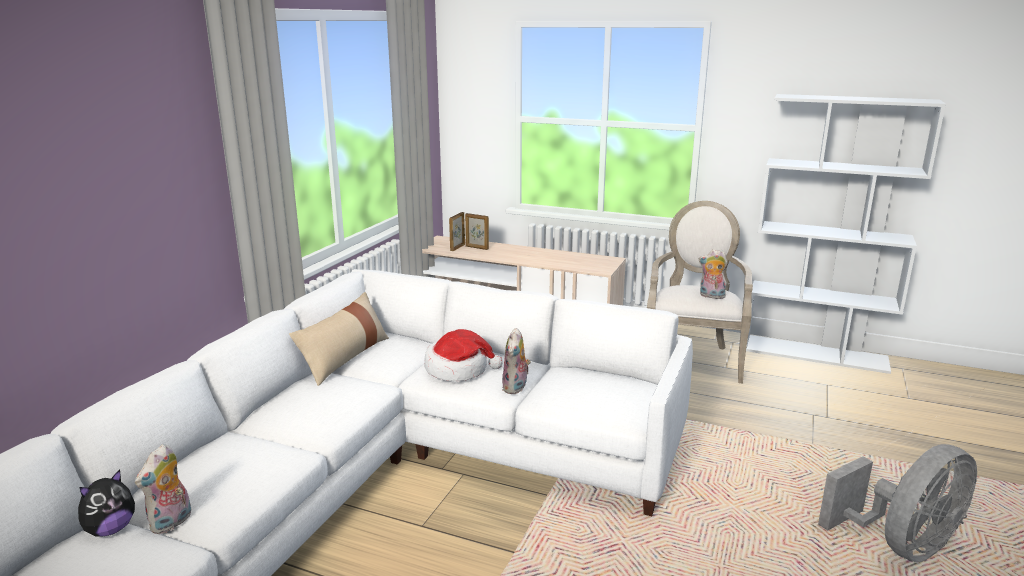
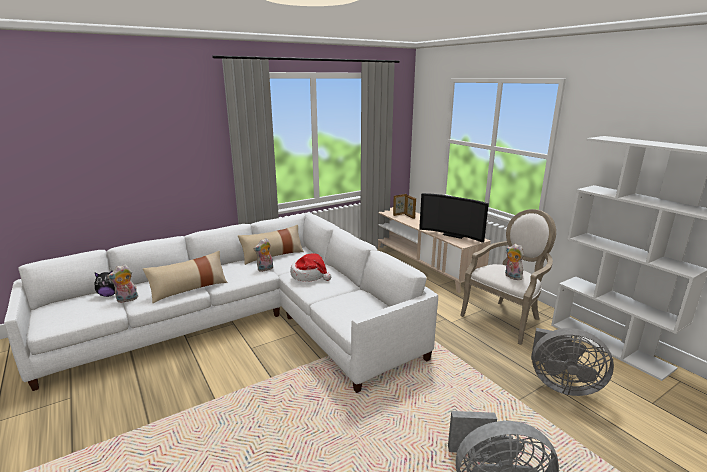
camera: 35 degrees right, 0 degrees up
(278, 458) = (189, 289): none -> beige pillow
(516, 388) = (323, 293): plush toy -> plush toy (265, 269)
(573, 260) = (453, 235): none -> television
(826, 411) = (561, 385): none -> grey fan

